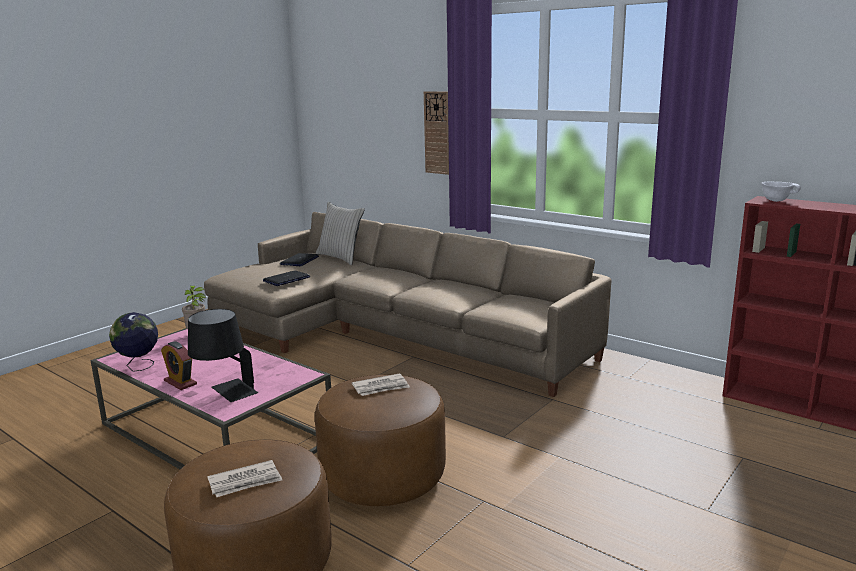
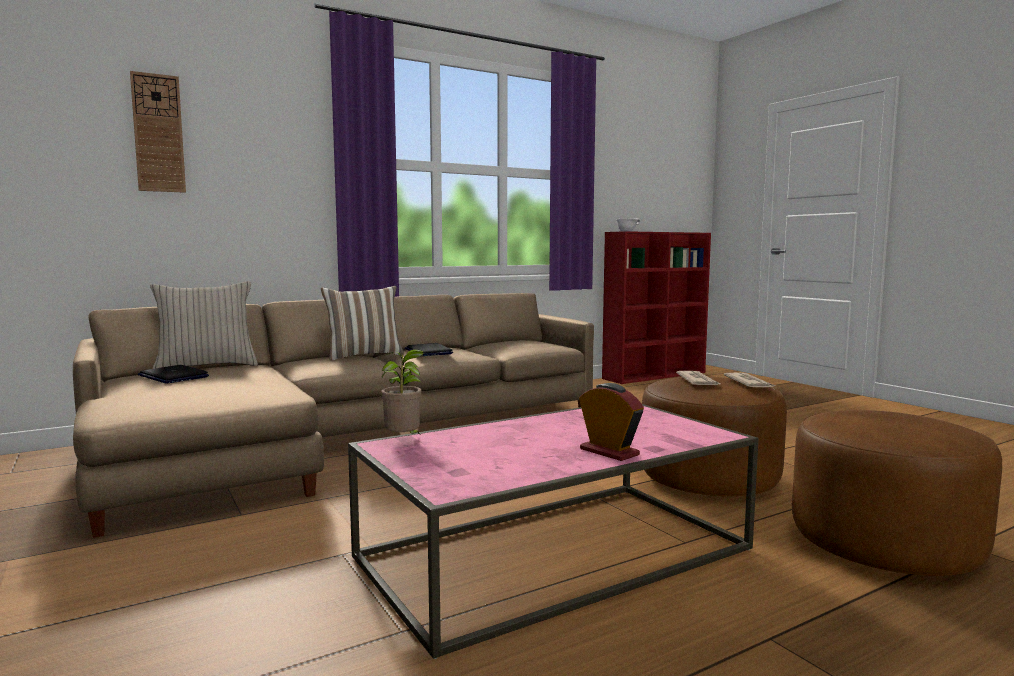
camera: 70 degrees left, 10 degrees down
(139, 367) = (516, 473): globe -> none
(180, 382) = (609, 452): alarm clock -> alarm clock turned 105 degrees counterclockwise
(225, 393) = (662, 434): black table lamp -> none
(245, 482) = (919, 422): newspaper -> newspaper (749, 383)
(286, 279) = (257, 385): laptop -> laptop (428, 351)
(409, 277) = (364, 356): none -> pillow
(437, 133) = (299, 185): wall clock -> wall clock (158, 133)

